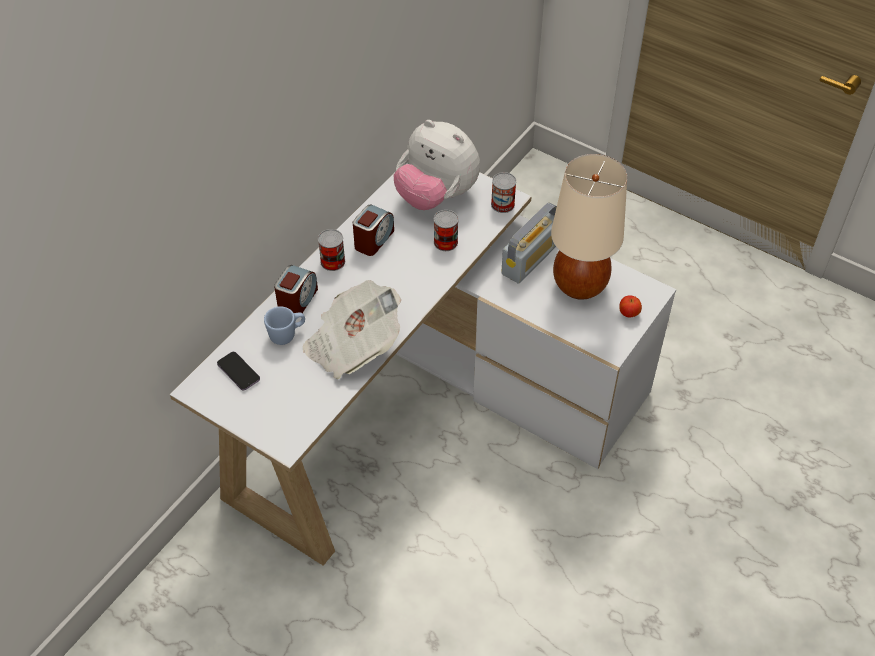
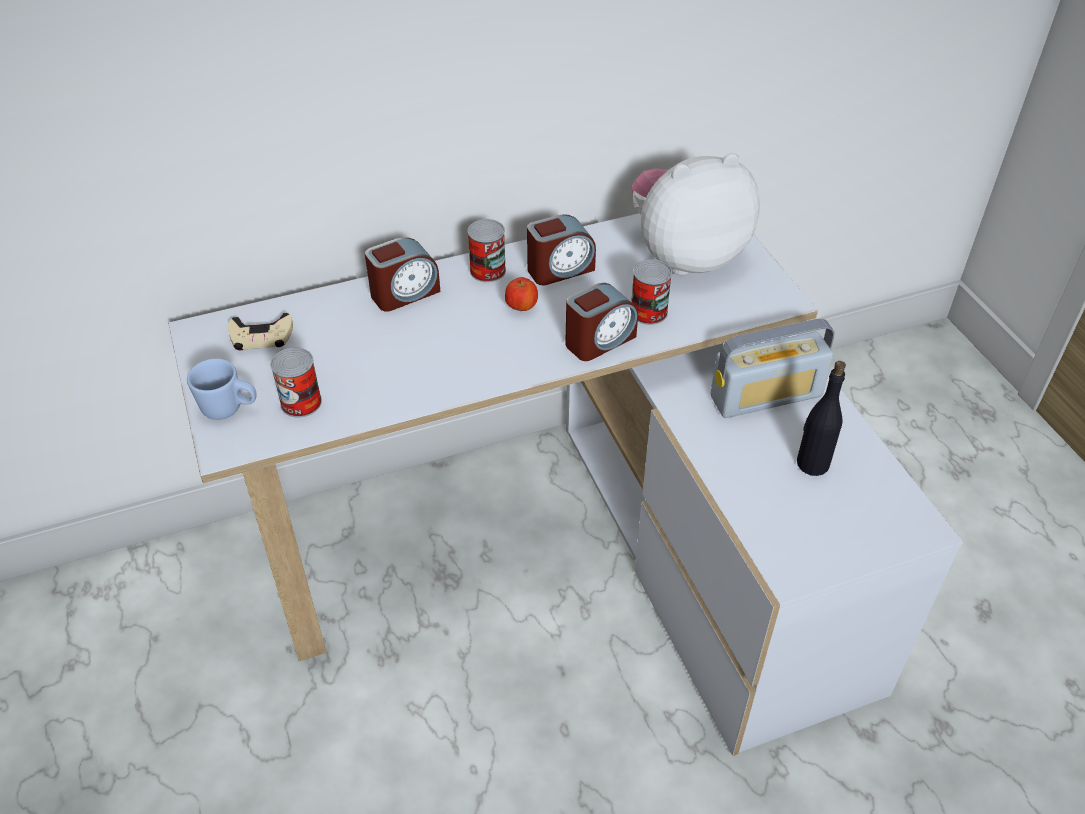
camera: 35 degrees right, 5 degrees down
(238, 372) = (261, 336): phone -> beige game controller
(287, 335) = (355, 324): blue mug -> blue mug (229, 409)
(353, 345) = (417, 374): newspaper -> none
(434, 273) = (599, 340): none -> alarm clock
(436, 196) = (685, 255): plush toy -> plush toy turned 90 degrees clockwise
(502, 204) = (767, 302): can -> can (301, 402)
(580, 285) = (812, 463): beige table lamp -> black bottle
(629, 313) = (857, 537): apple -> apple (521, 307)

